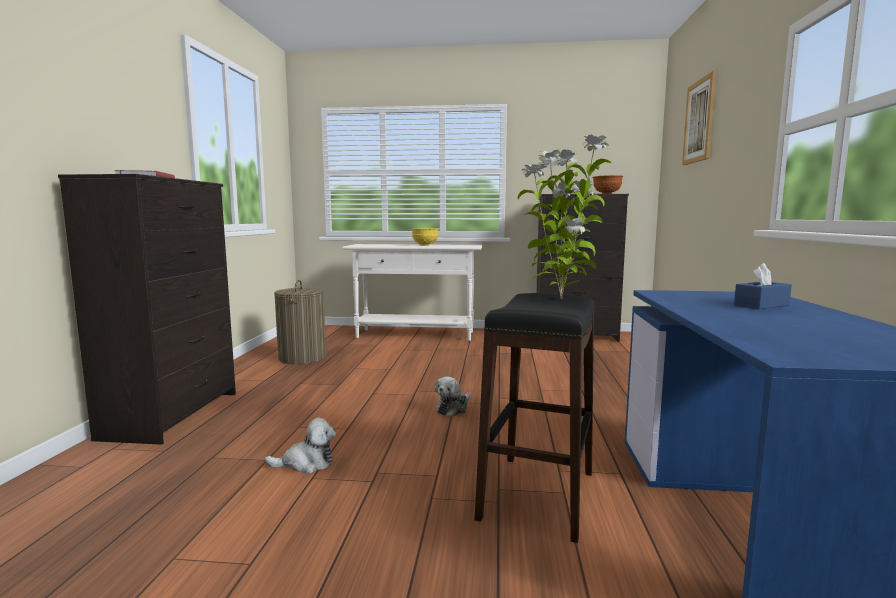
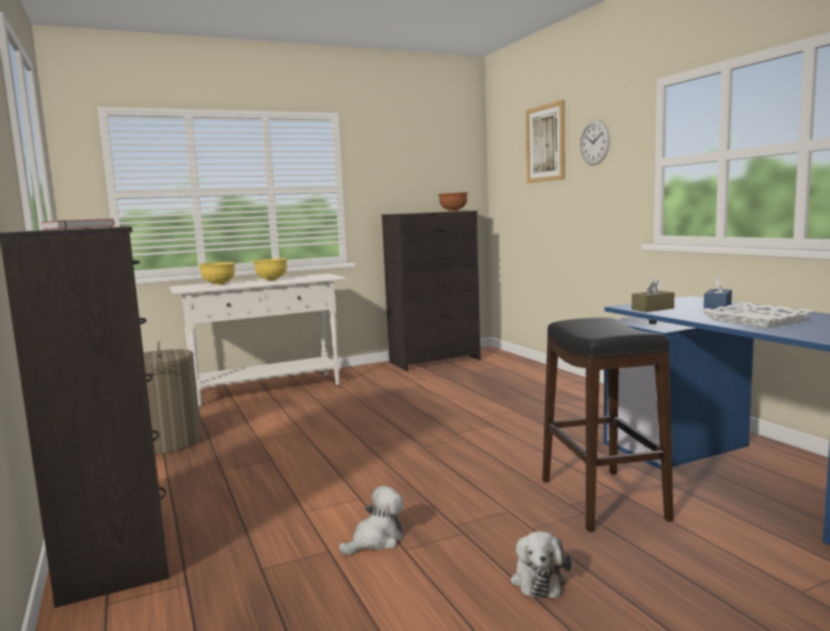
camera: 30 degrees left, 0 degrees up
(383, 245) = (219, 284): none -> yellow bowl
(453, 408) = (431, 453): plush toy -> plush toy (538, 579)
(561, 298) = (601, 321): potted plant -> none
(676, 297) = (652, 309): none -> brown tissue box
(733, 114) = (594, 143): none -> wall clock
(758, 322) = (754, 320): none -> white tray

